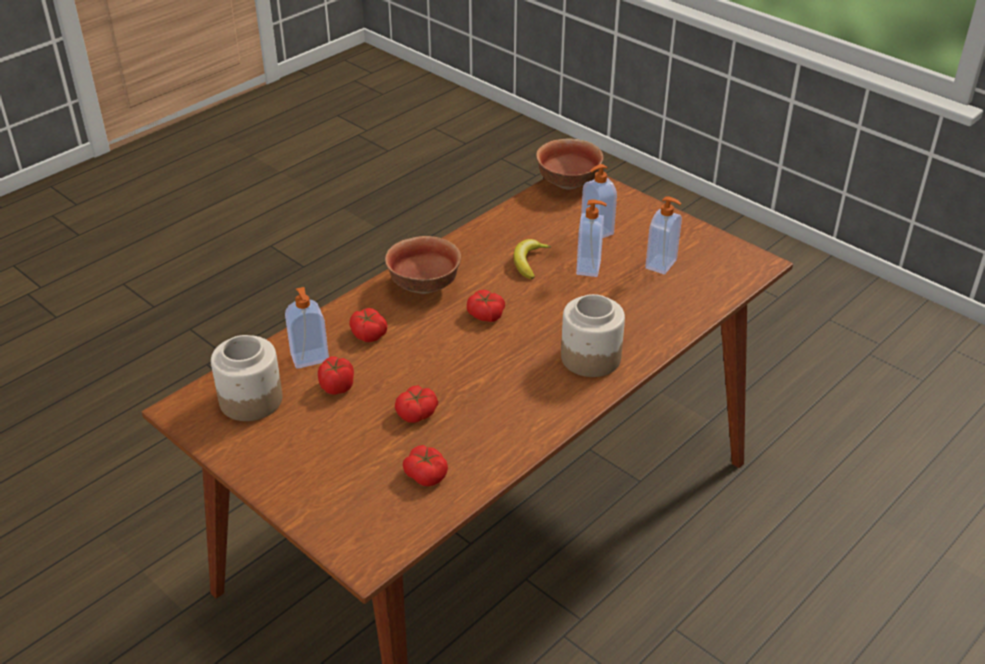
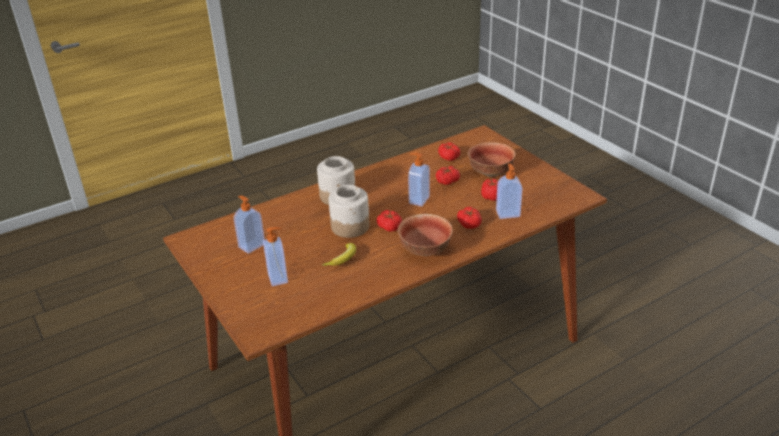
camera: 165 degrees left, 5 degrees down
(250, 401) = (542, 196): jar -> jar (350, 226)
(569, 183) = (269, 328): bowl -> bowl (490, 172)
(589, 267) = (302, 249): soap dispenser -> soap dispenser (418, 200)

